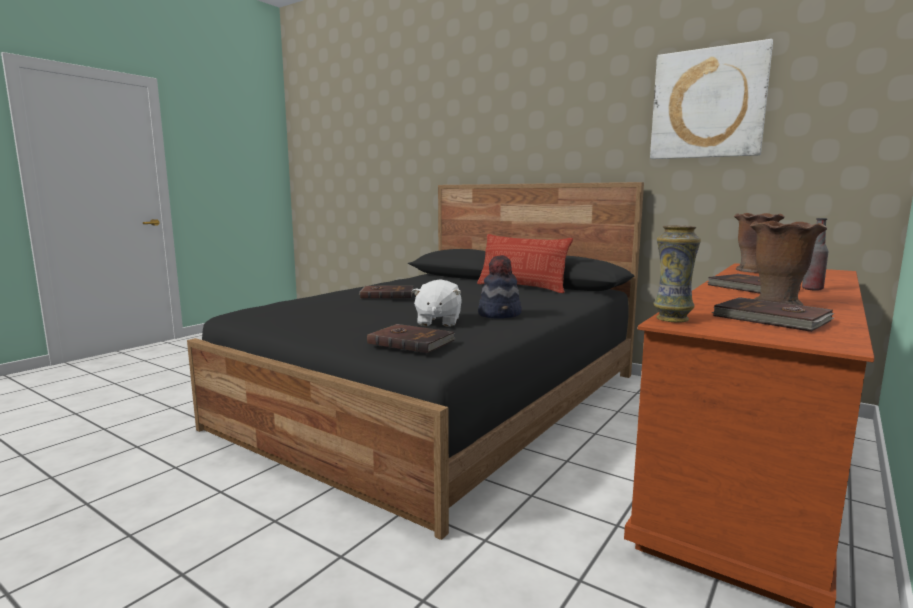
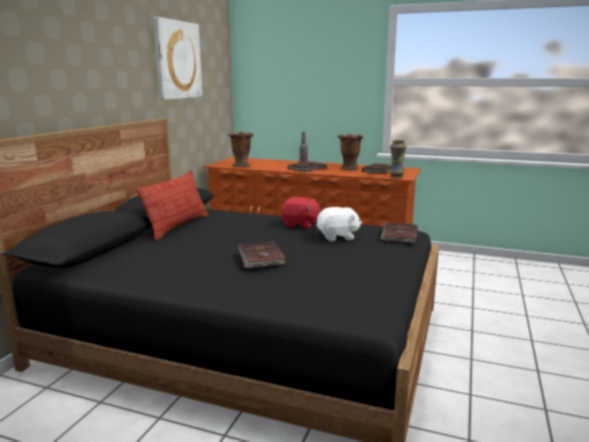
camera: 105 degrees left, 5 degrees up
(500, 314) = (300, 225): hat -> red plush toy

